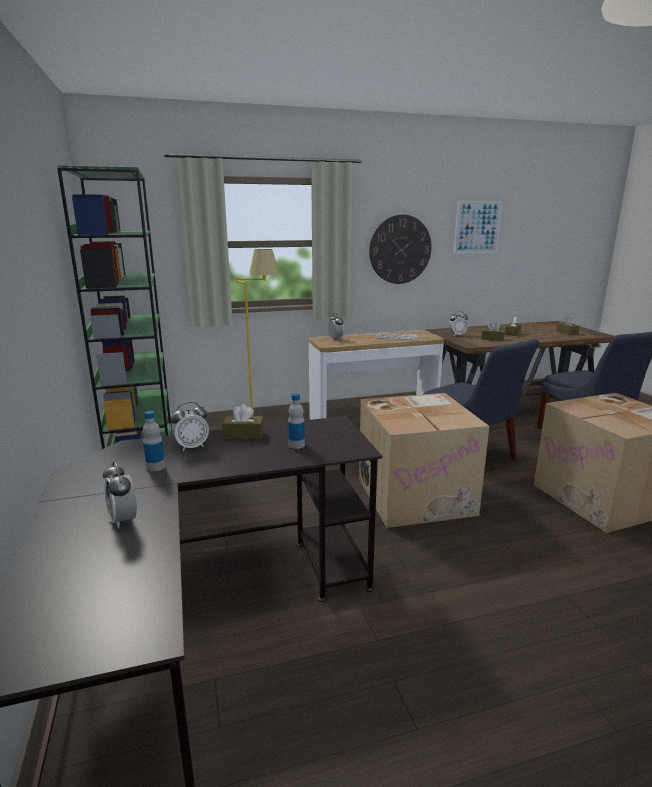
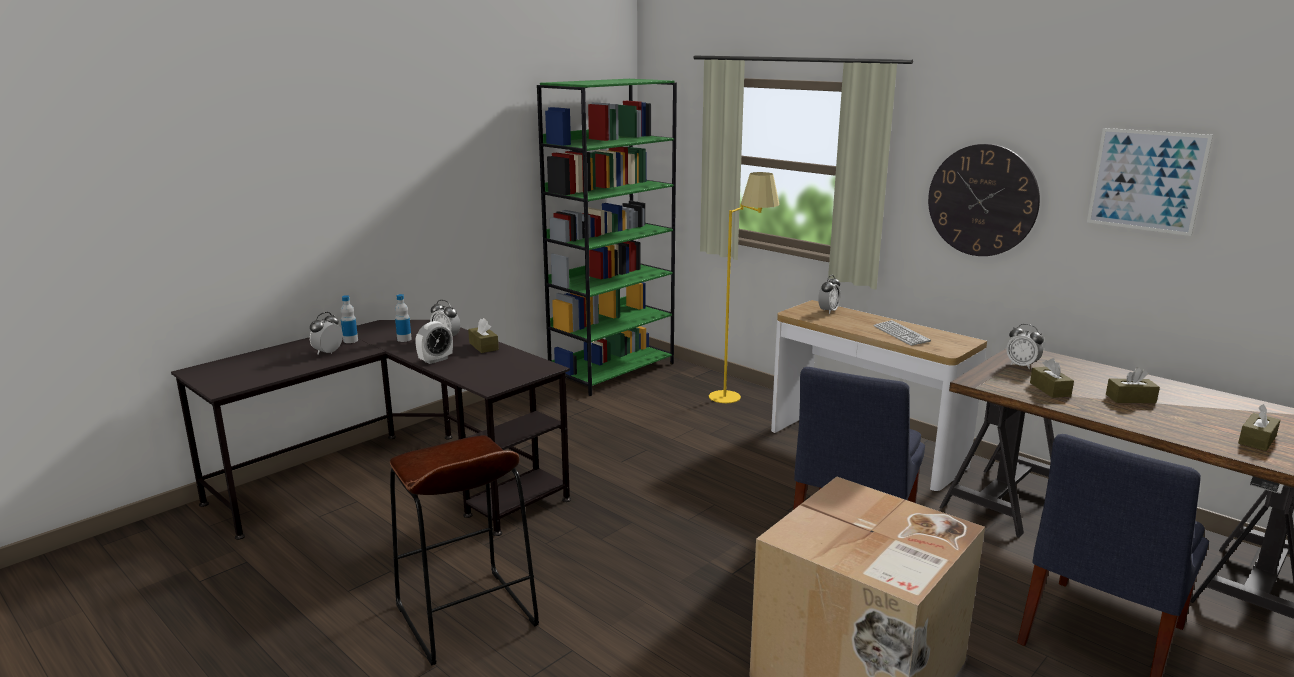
camera: 60 degrees right, 0 degrees up
(251, 461) = (435, 360): none -> alarm clock
(296, 445) = (480, 365): bottle -> bottle (350, 340)
(416, 495) = (693, 520): cardboard box -> none
(499, 643) = (466, 616): none -> brown stool

